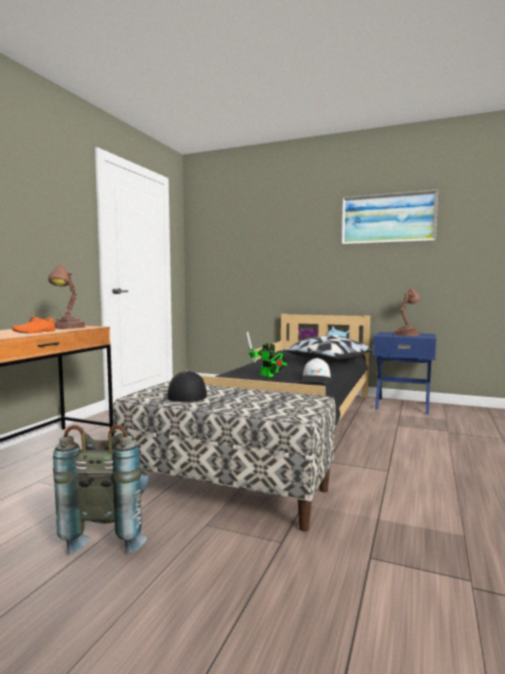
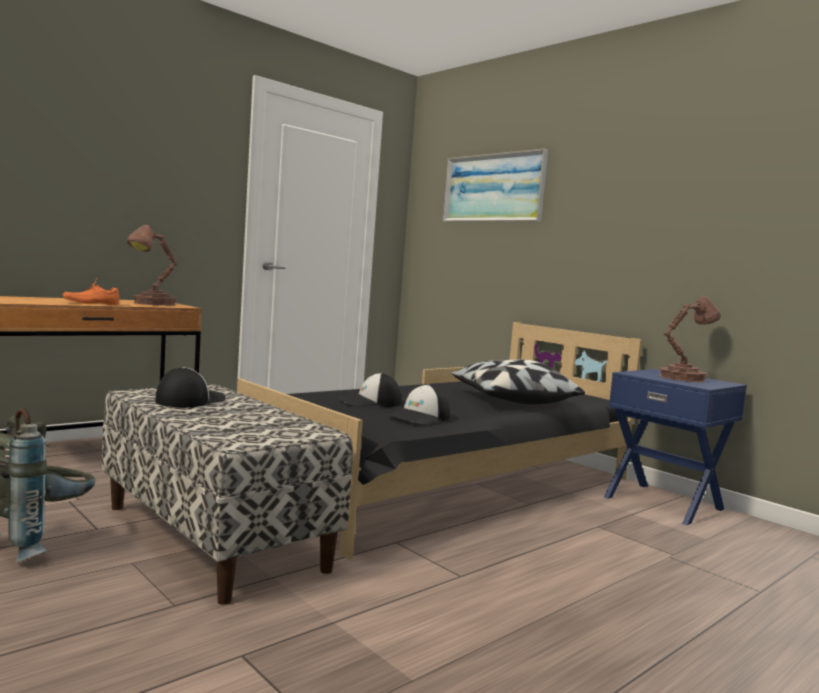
camera: 25 degrees right, 0 degrees up
(268, 376) = (369, 402): toy robot -> cap
(387, 219) = (686, 172): picture -> picture (493, 188)

